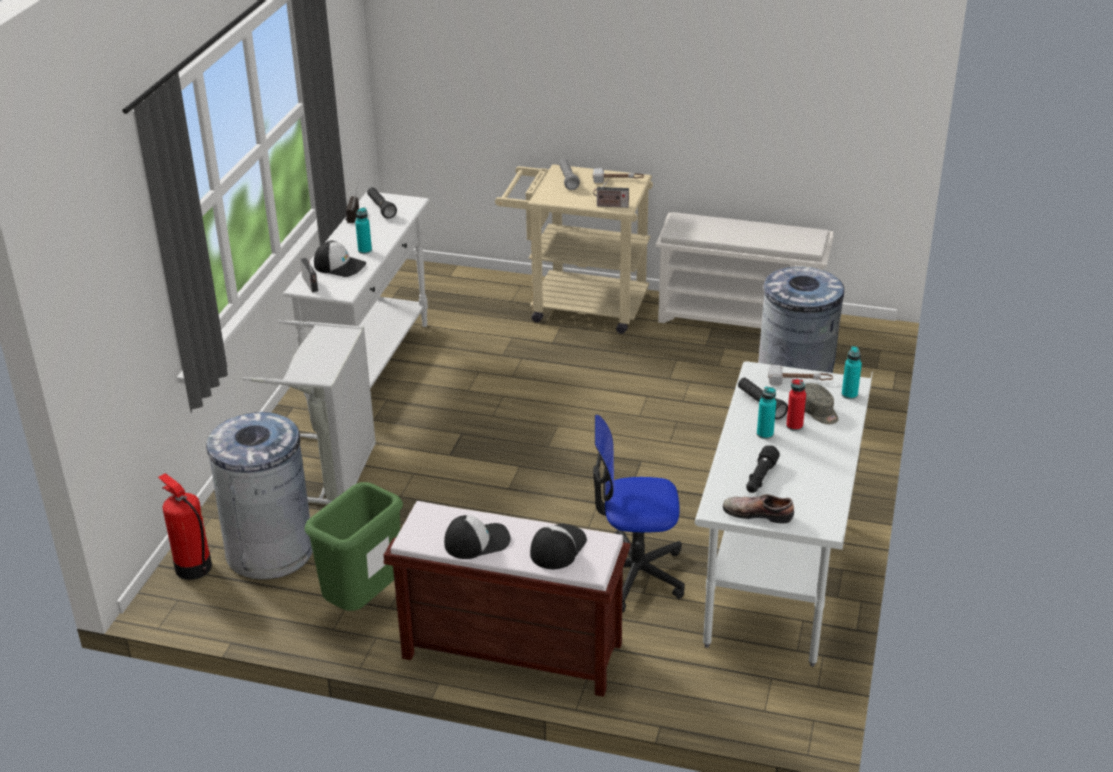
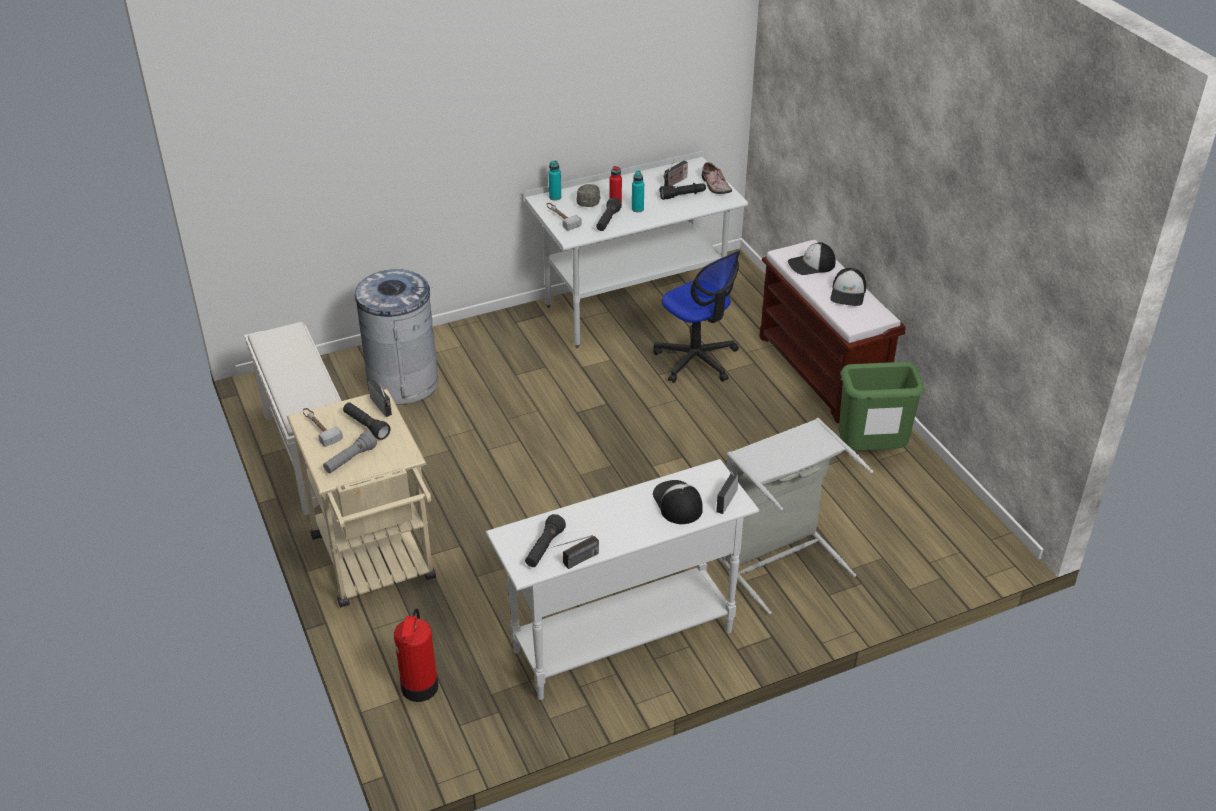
camera: 130 degrees left, 5 degrees up
(193, 567) = (959, 557): fire extinguisher -> fire extinguisher (419, 687)
(270, 550) = (893, 529): grey trash can -> none
(365, 250) = (634, 505): turquoise bottle -> none
(477, 541) = (848, 293): cap -> cap turned 105 degrees counterclockwise
(596, 194) = (366, 426): none -> black flashlight
(797, 488) = (675, 182): none -> radio

